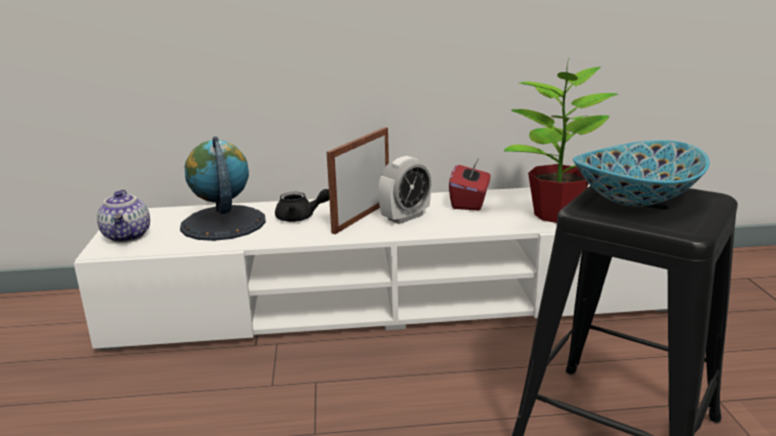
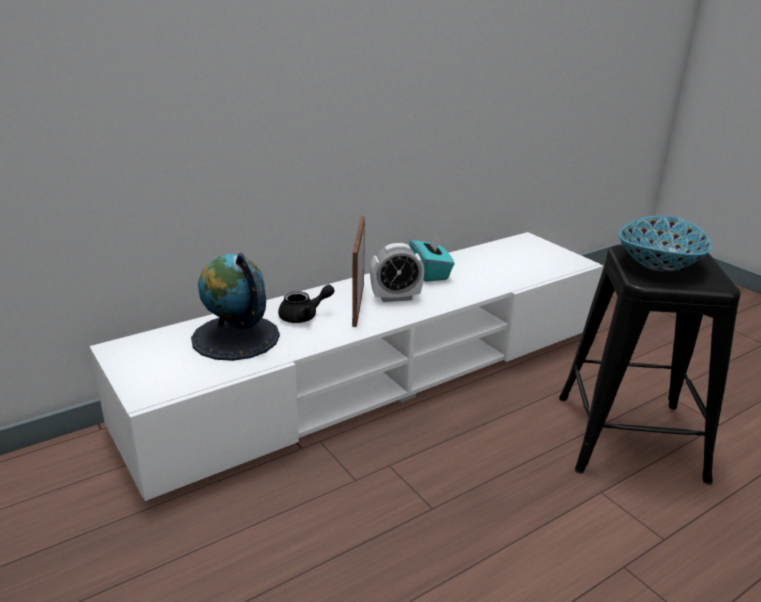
camera: 30 degrees left, 5 degrees up
(128, 236) = (152, 373): teapot -> none
(405, 217) = (395, 297): alarm clock -> alarm clock turned 60 degrees clockwise
(469, 202) = (430, 273): red tissue box -> turquoise tissue box
(557, 214) = (507, 272): potted plant -> none

